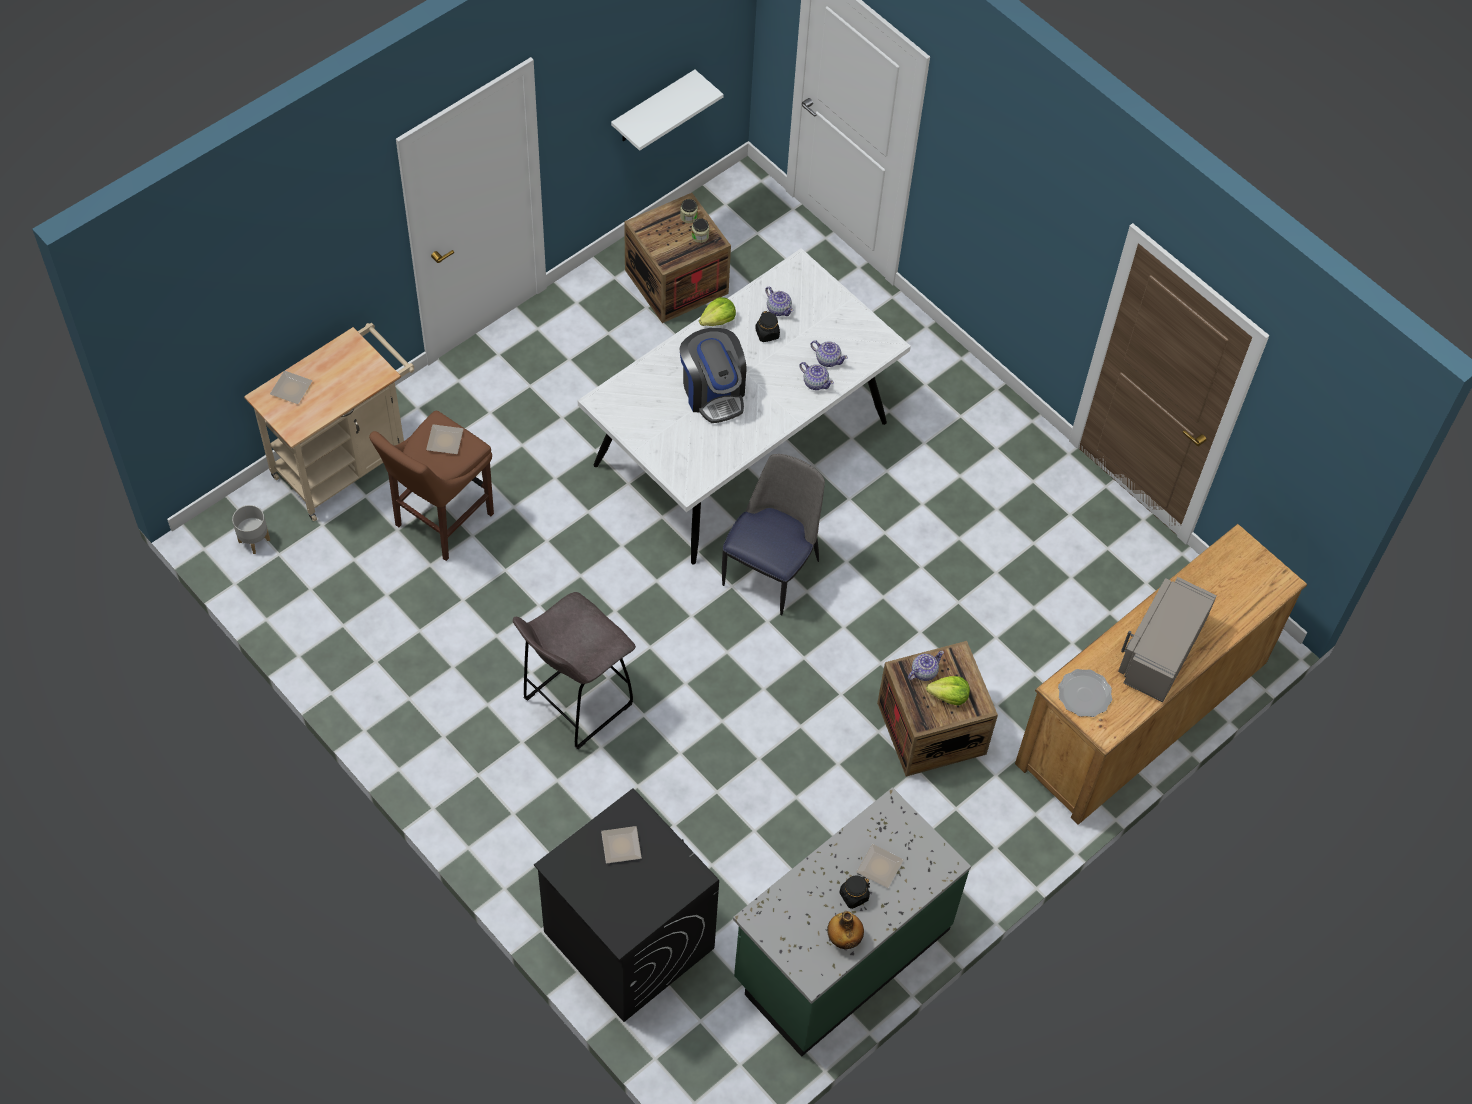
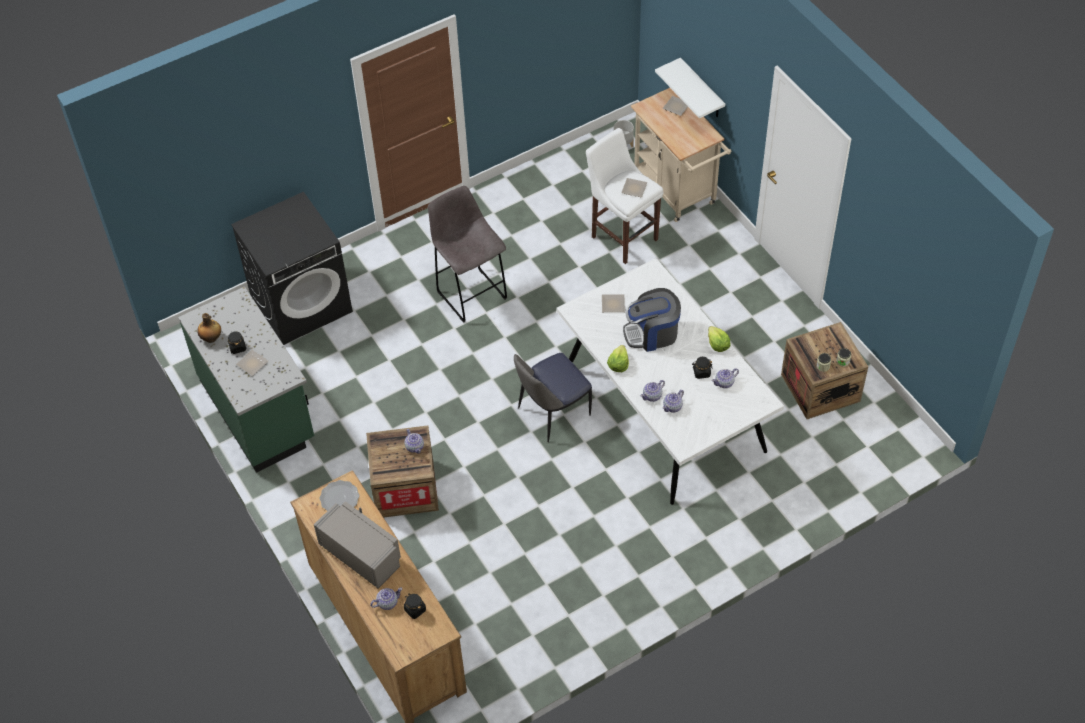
camera: 105 degrees right, 5 degrees down
(440, 522) = (622, 236): brown stool -> white stool
(620, 847) = (301, 231): plate -> plate (612, 304)
(653, 108) = (904, 301): white shelf -> white shelf (702, 90)
(772, 570) = (552, 413): chair -> chair turned 105 degrees clockwise
(949, 696) = (392, 458): lettuce -> lettuce (618, 364)
(1219, 577) = (415, 609): none -> black jar
(1219, 609) = (387, 602): none -> teapot

